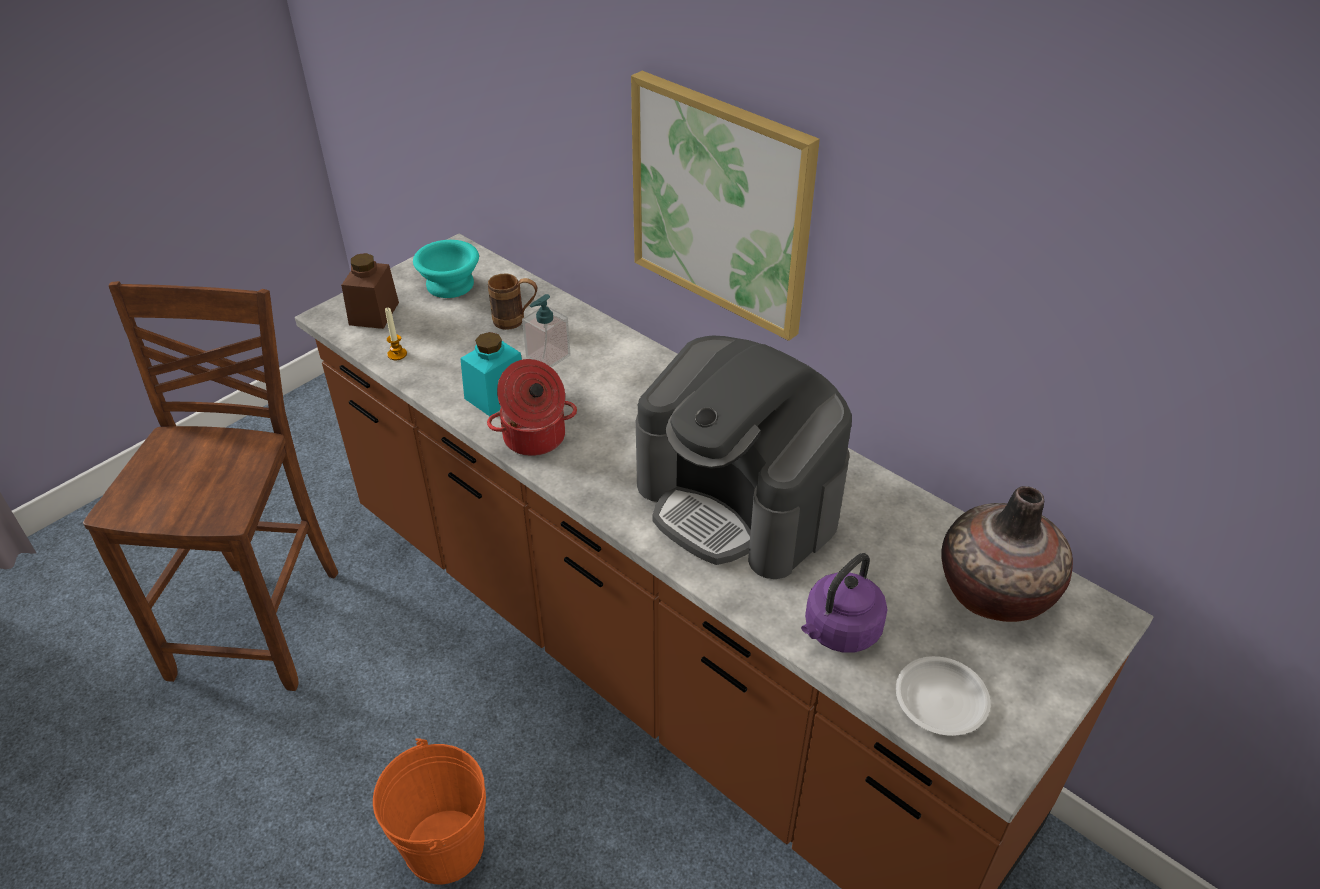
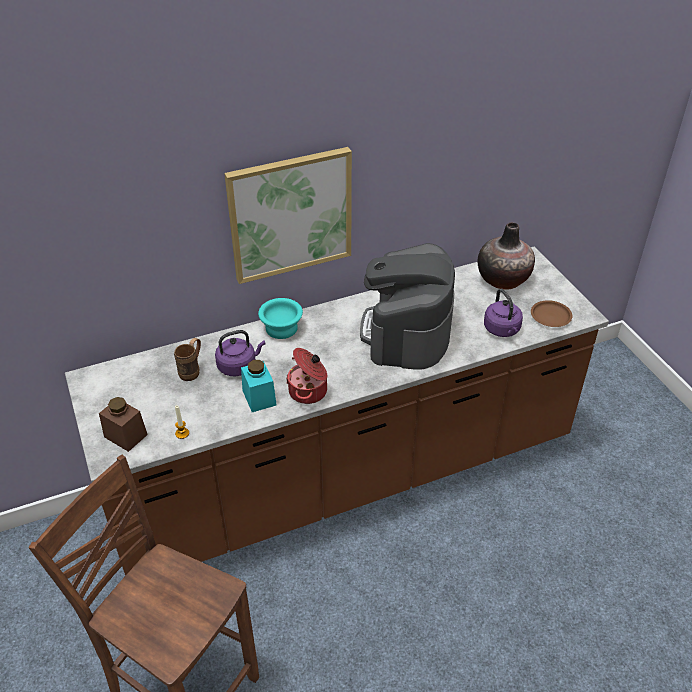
camera: 65 degrees left, 0 degrees up
(445, 846) = (415, 618): orange bucket -> none
(451, 284) = (124, 390): turquoise bowl -> turquoise bowl (280, 328)
(548, 356) = (239, 366): soap dispenser -> purple kettle
(739, 502) = (407, 332): coffee machine -> coffee machine turned 120 degrees clockwise
(941, 700) = (551, 316): white plate -> brown plate

